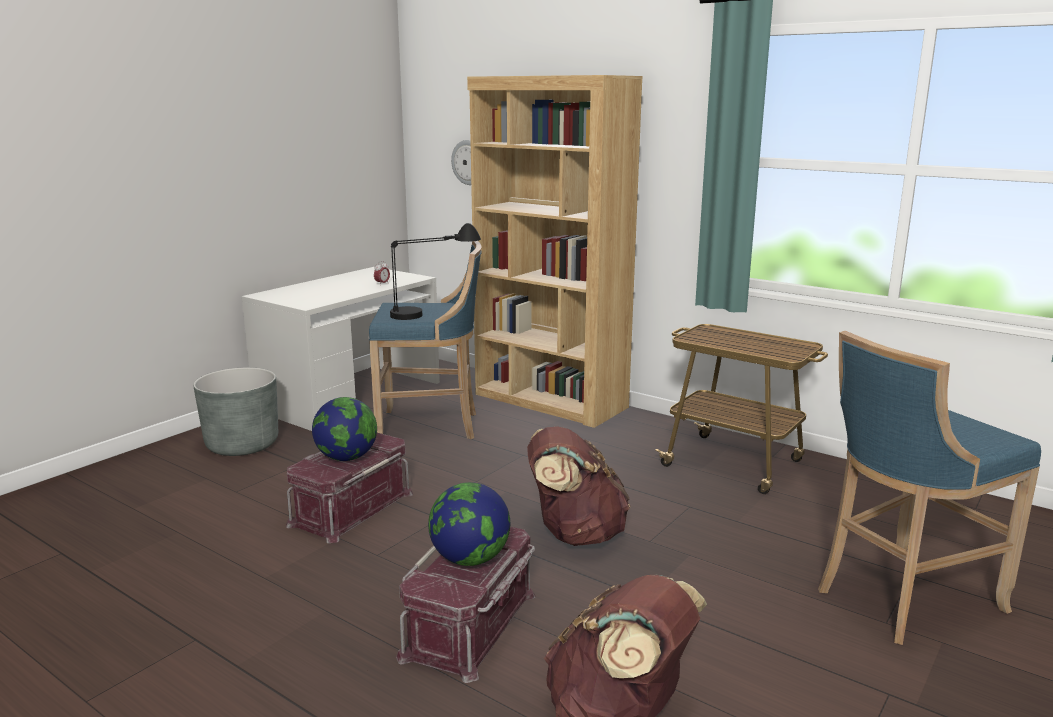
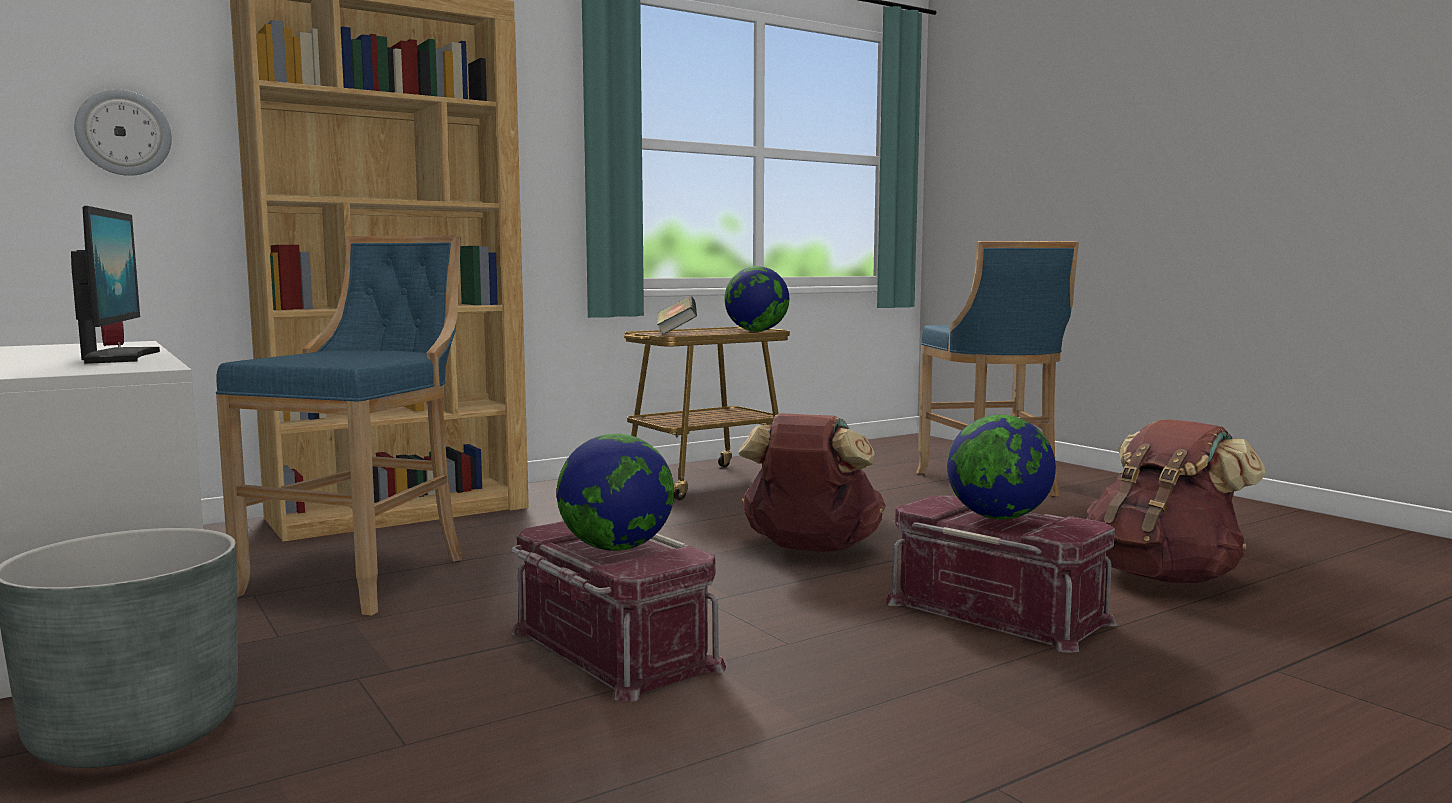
camera: 70 degrees left, 10 degrees down
(347, 292) = (117, 357): none -> monitor
(433, 312) = (367, 354): black table lamp -> none
(705, 337) = (676, 333): none -> book
(784, 353) = (756, 331): none -> globe

